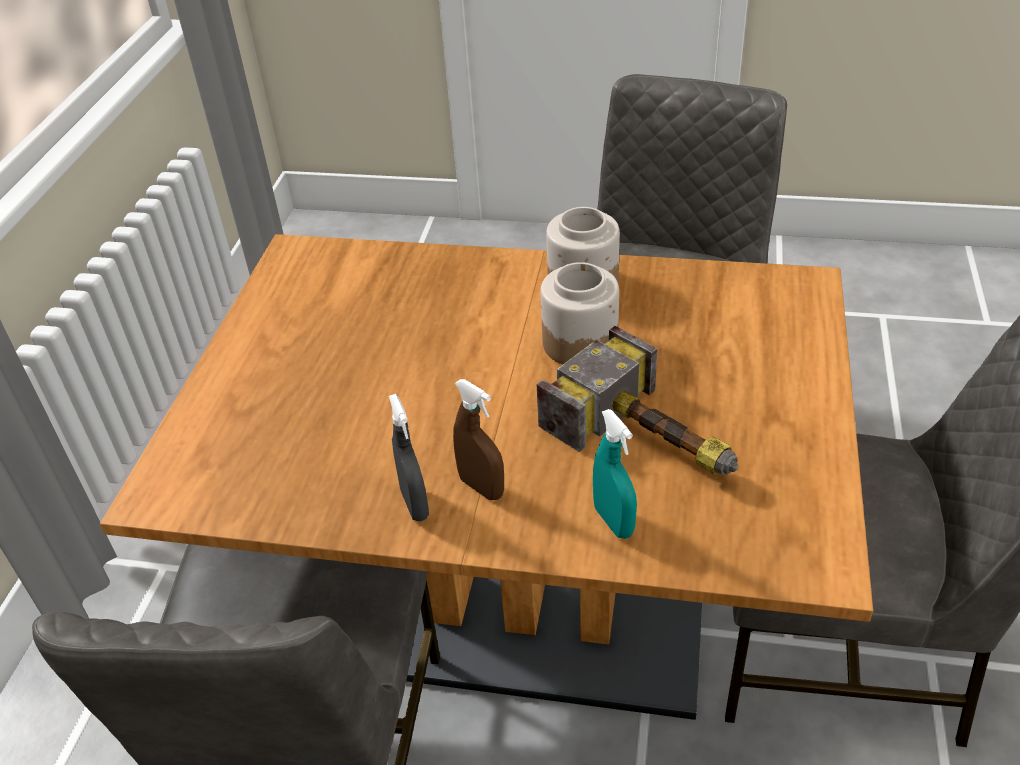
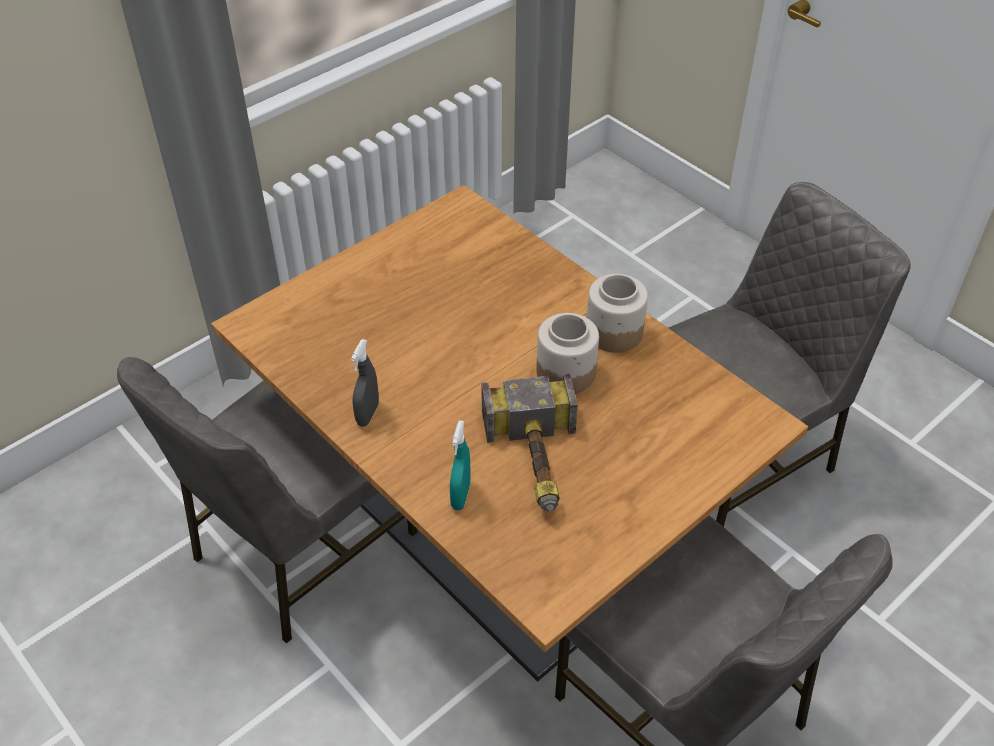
camera: 35 degrees right, 5 degrees up
(481, 487) = (412, 428): brown spray bottle -> none

